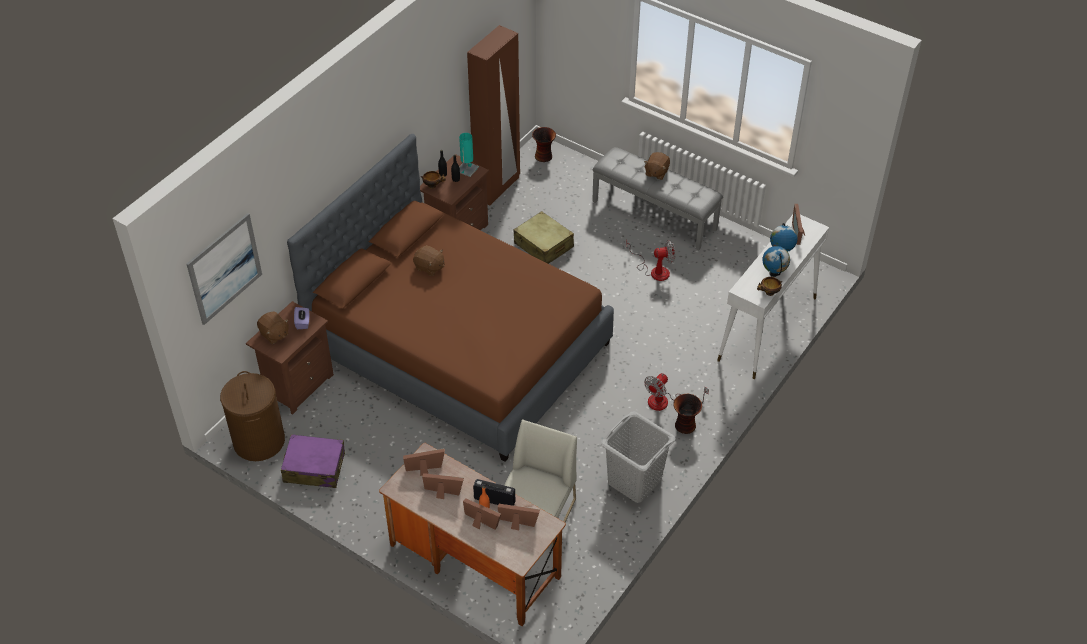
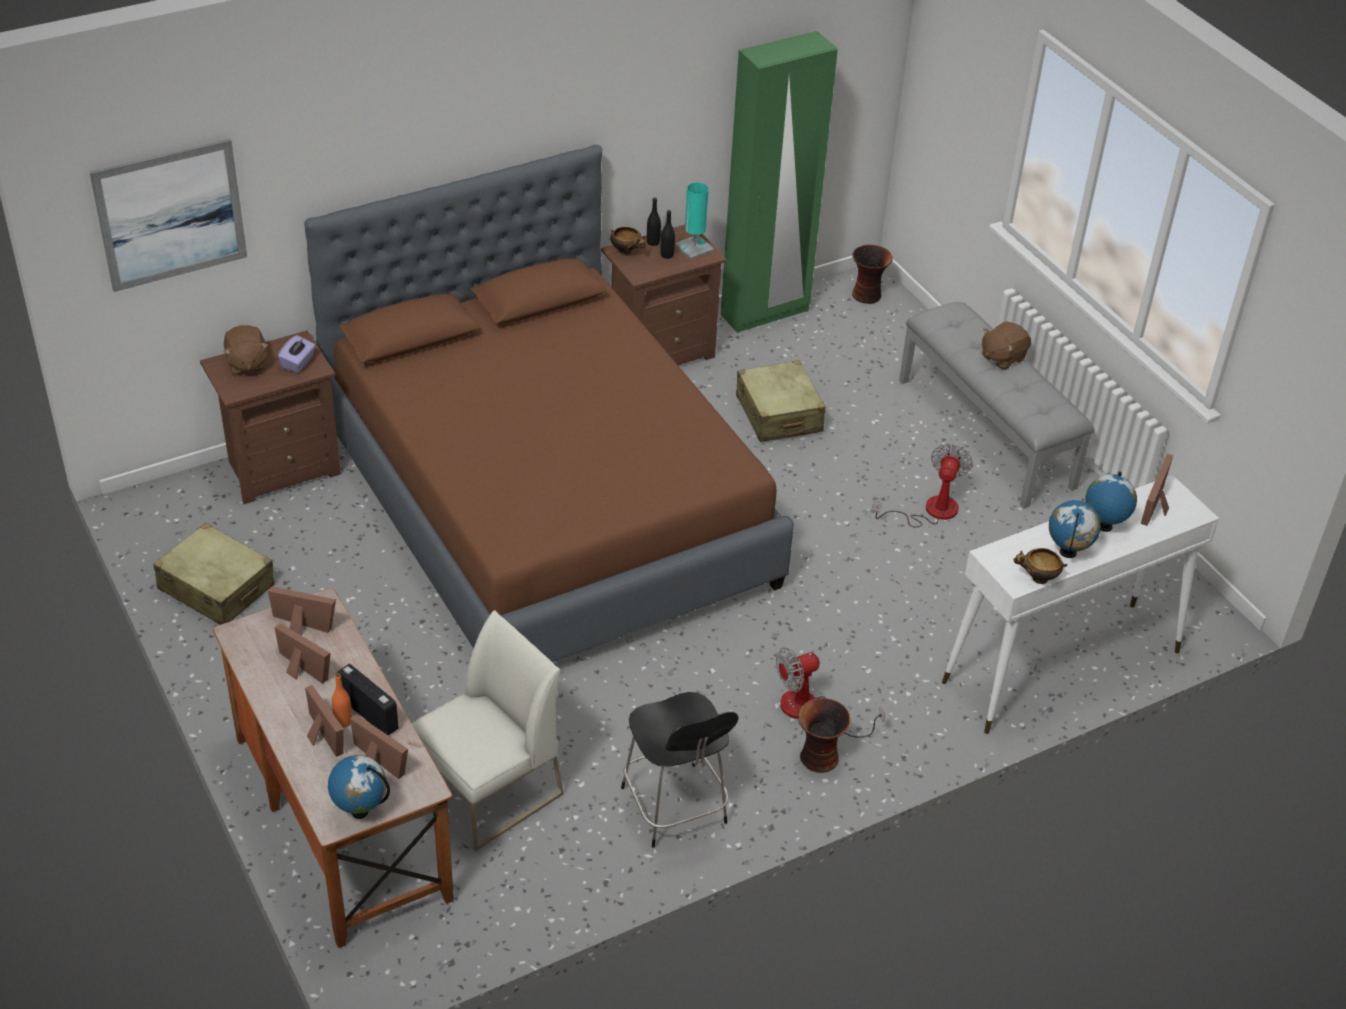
camera: 25 degrees right, 5 degrees down
(258, 441) = (171, 521): brown laundry basket -> none
(314, 468) = (216, 587): purple suitcase -> beige suitcase
(429, 267) = (535, 356): brown plush toy -> none
(497, 188) = (765, 313): brown wardrobe -> green wardrobe
(528, 551) = (360, 811): none -> globe
(634, 482) = (675, 808): grey laundry basket -> black chair
(654, 270) = (930, 511): fan -> fan turned 90 degrees counterclockwise

